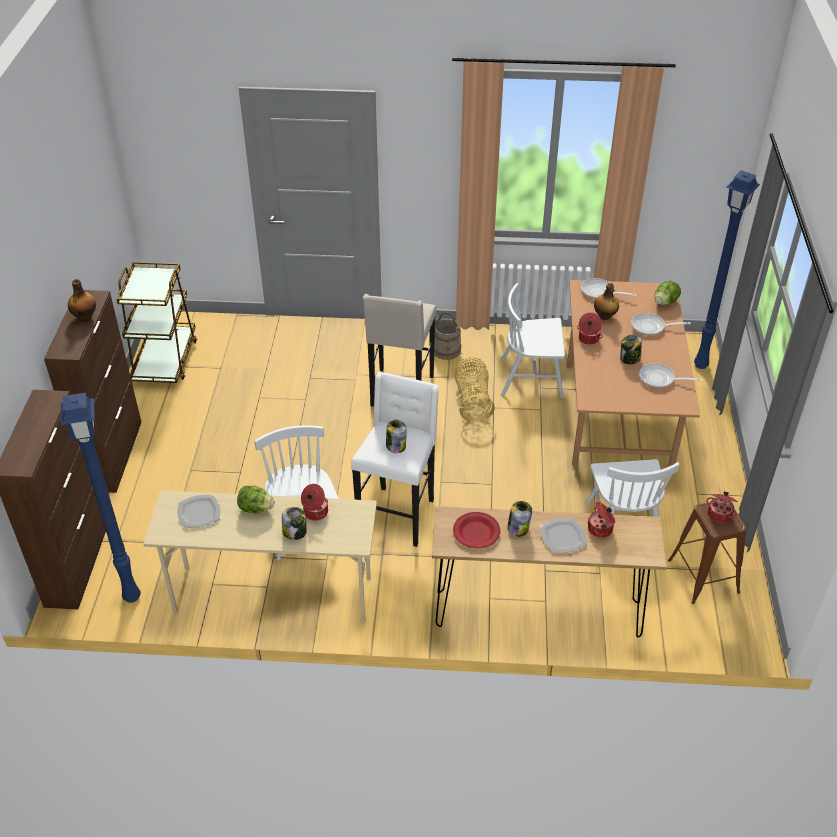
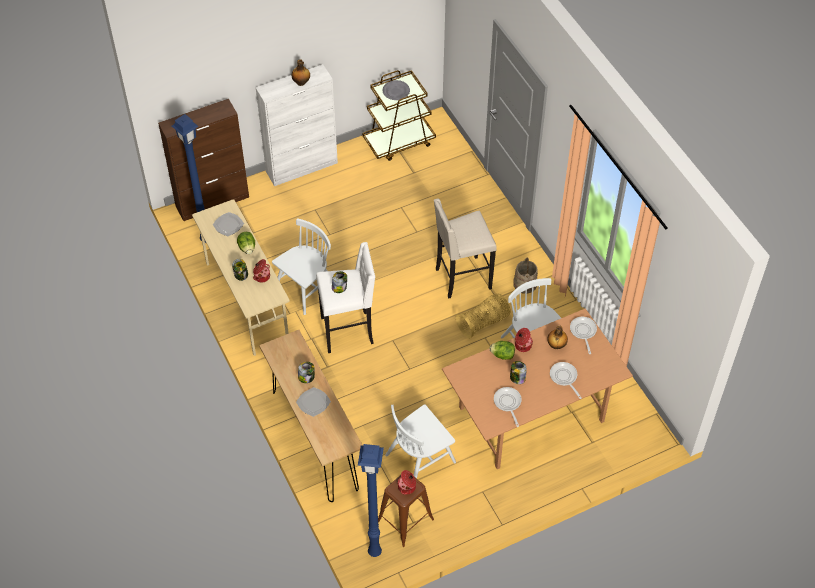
camera: 60 degrees right, 10 degrees up
(114, 455) = (302, 167): brown cabinet -> white cabinet
(147, 287) = (396, 91): none -> grey plate
(476, 532) = (290, 358): red plate -> none
(601, 529) = (332, 419): cooking pot -> none
(665, 302) = (602, 376): lettuce -> lettuce (502, 355)
(700, 364) = (630, 447): blue floor lamp -> blue floor lamp (375, 551)

